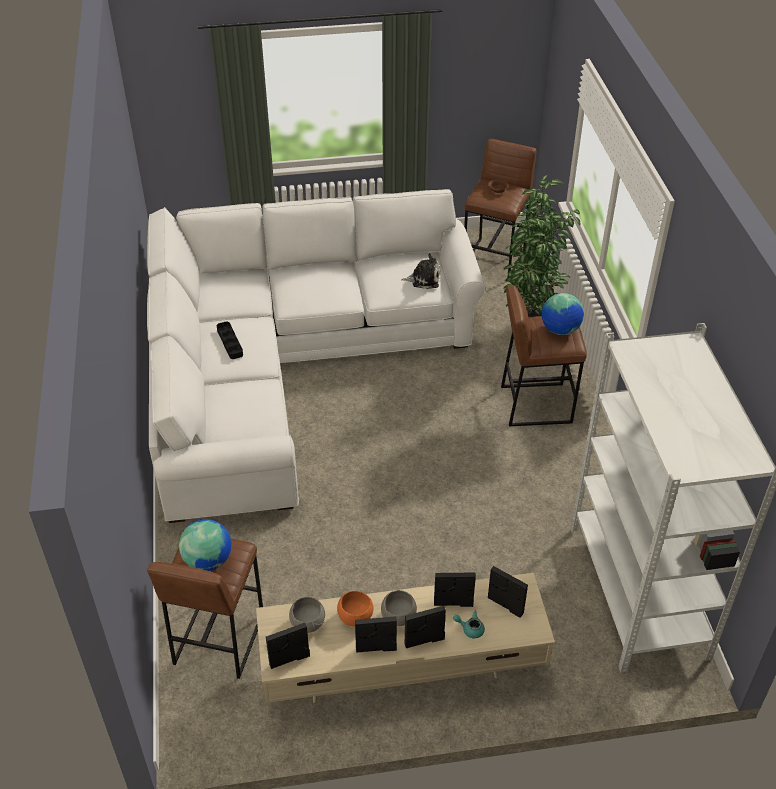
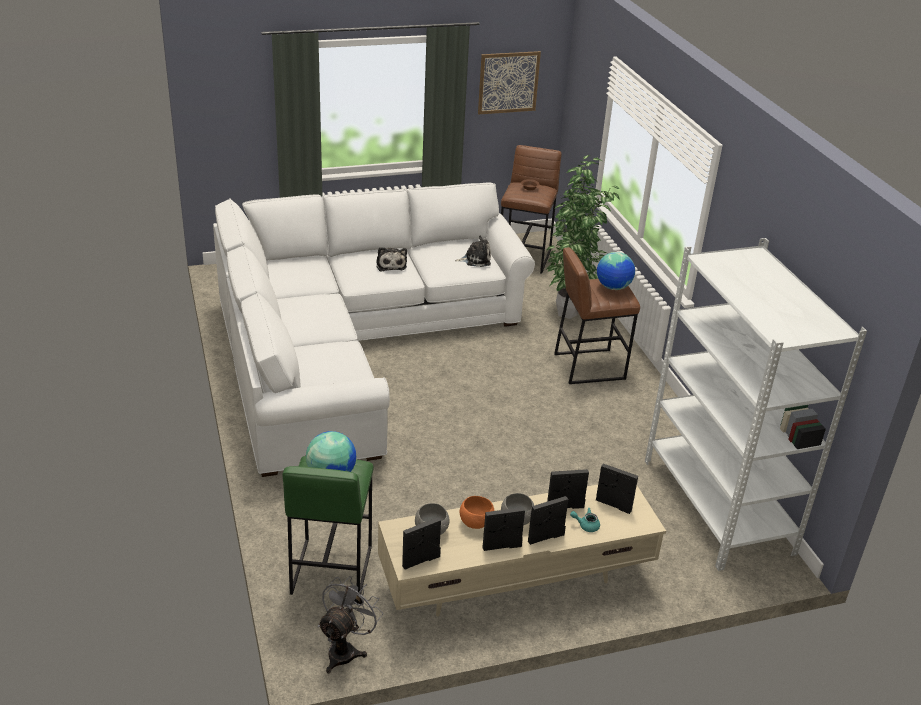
camera: 10 degrees left, 10 degrees down
(216, 734) = (346, 650): none -> grey fan
(218, 640) = (331, 571): brown stool -> green stool
(230, 342) = (305, 312): black tray -> none
(331, 283) = (391, 264): none -> plush toy
(479, 69) = (508, 81): none -> picture

